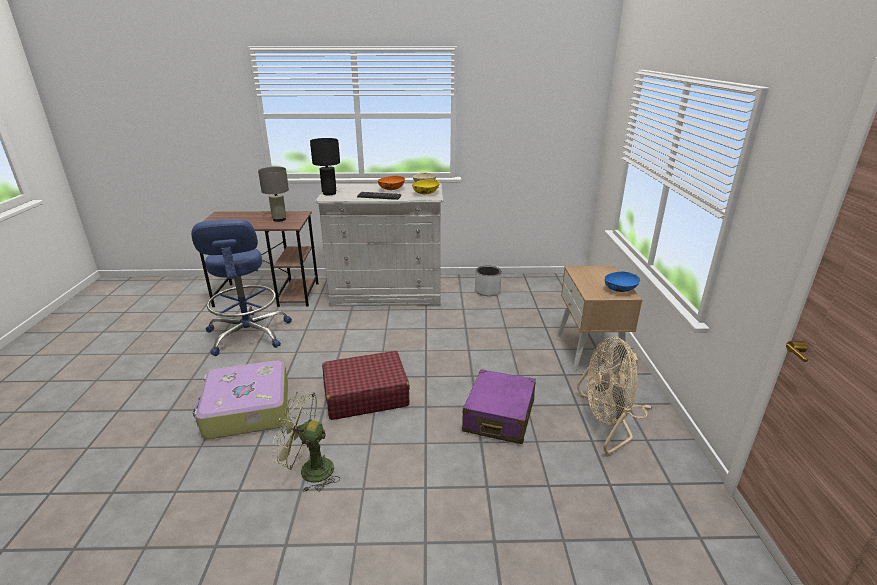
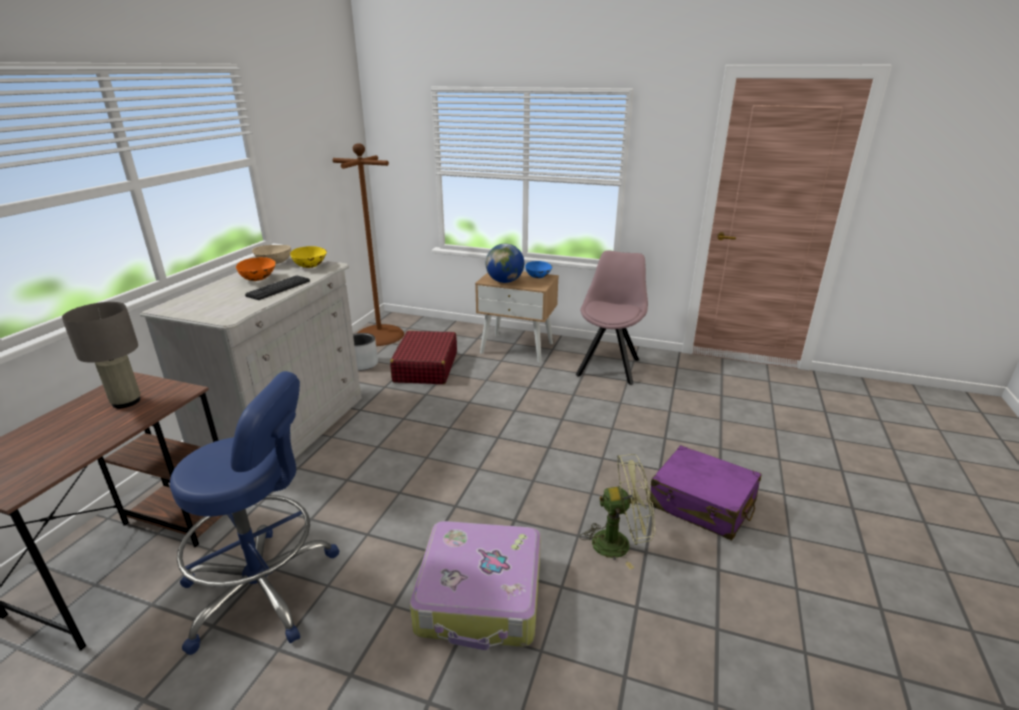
camera: 70 degrees left, 0 degrees up
(309, 470) = (619, 543): green fan -> green fan turned 120 degrees counterclockwise
(329, 193) = (204, 314): black table lamp -> none
(365, 395) = (507, 484): red suitcase -> red suitcase (425, 367)
(499, 416) = (582, 411): purple suitcase -> purple suitcase (702, 504)
(538, 284) = (379, 335): none -> brown clothes rack
(584, 277) = (505, 281): none -> globe
(610, 421) = (609, 367): beige fan -> pink chair

